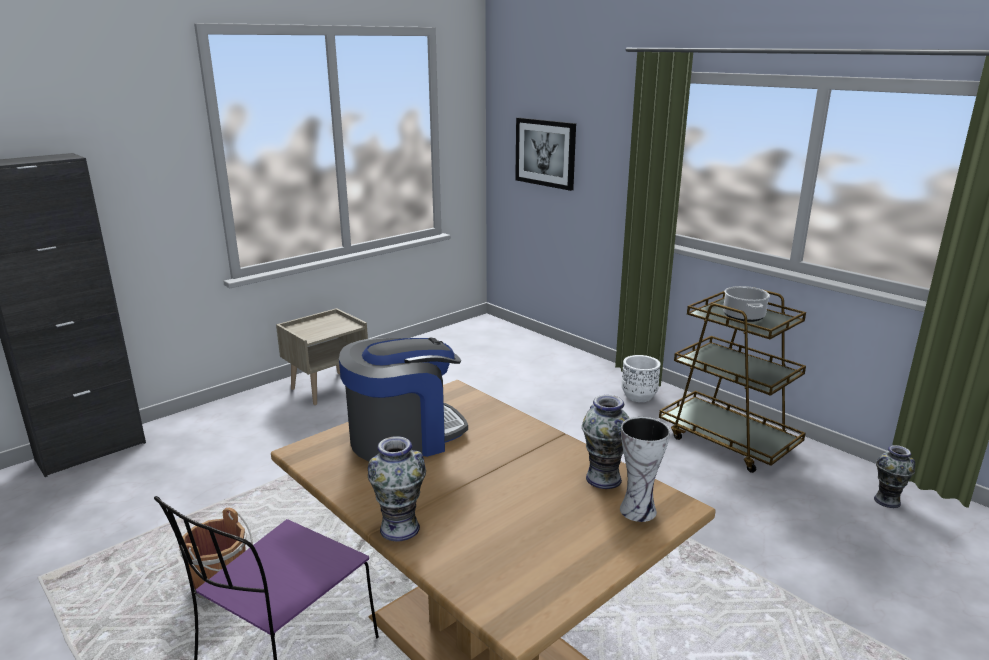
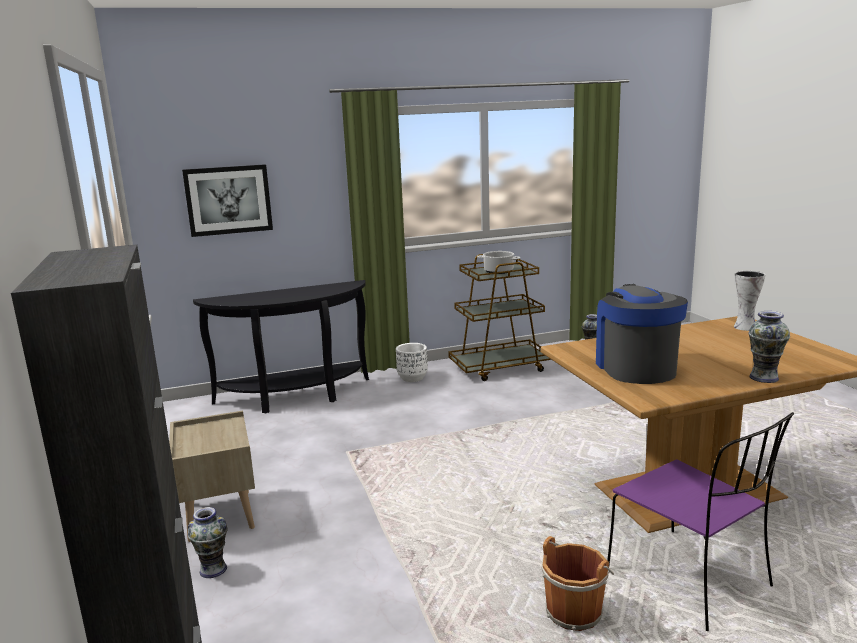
camera: 65 degrees left, 5 degrees down
(537, 356) = (295, 398): none -> black console table
(604, 478) = (709, 328): vase -> vase (213, 569)

